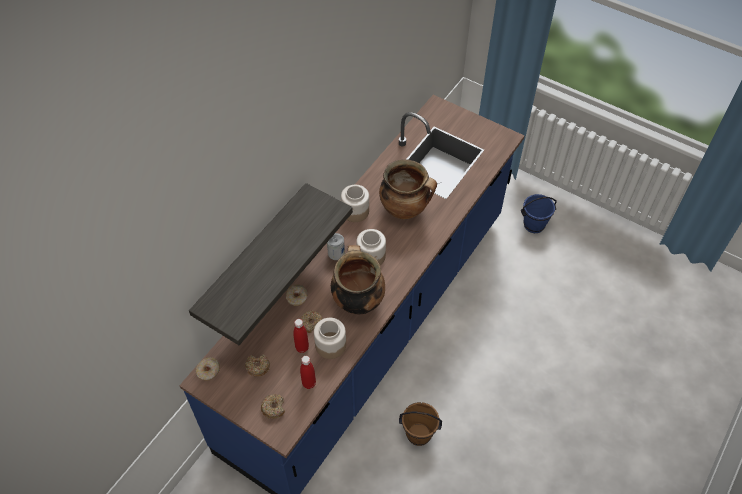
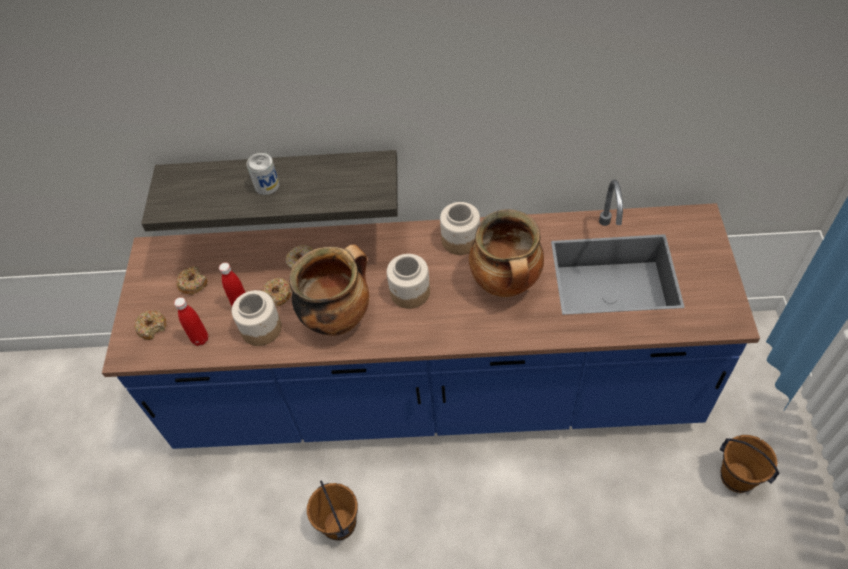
camera: 60 degrees right, 0 degrees up
(208, 371) = (163, 248): donut -> none
(336, 253) = (387, 258): can -> can (267, 185)
(534, 225) = (736, 478): blue bucket -> brown bucket

